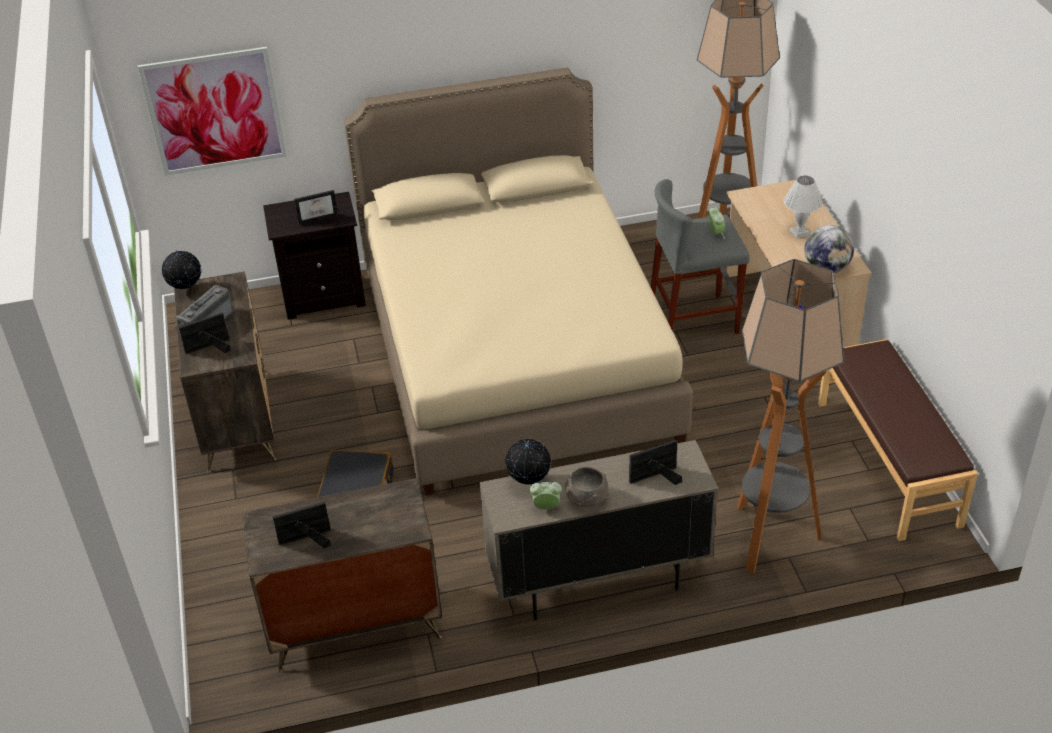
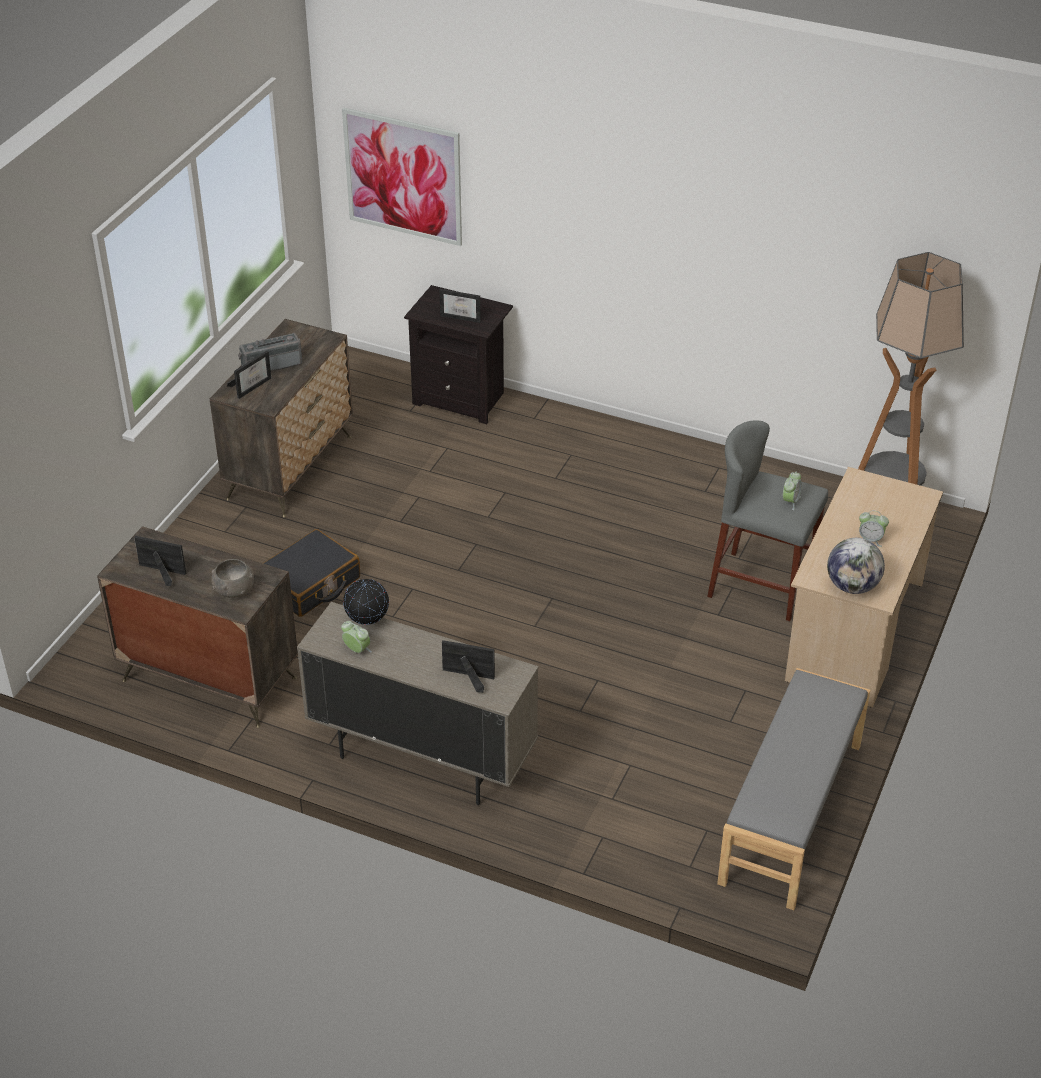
camera: 35 degrees right, 0 degrees up
(186, 289) = (288, 328): globe -> none
(207, 349) = (252, 386): picture frame -> picture frame turned 120 degrees clockwise
(514, 352) = (566, 530): beige bed -> none
(586, 498) = (395, 661): grey bowl -> grey bowl (234, 589)
(770, 538) = (605, 811): floor lamp -> none
(800, 232) = (870, 540): white table lamp -> alarm clock
(888, 462) = (792, 813): brown bench -> grey bench

